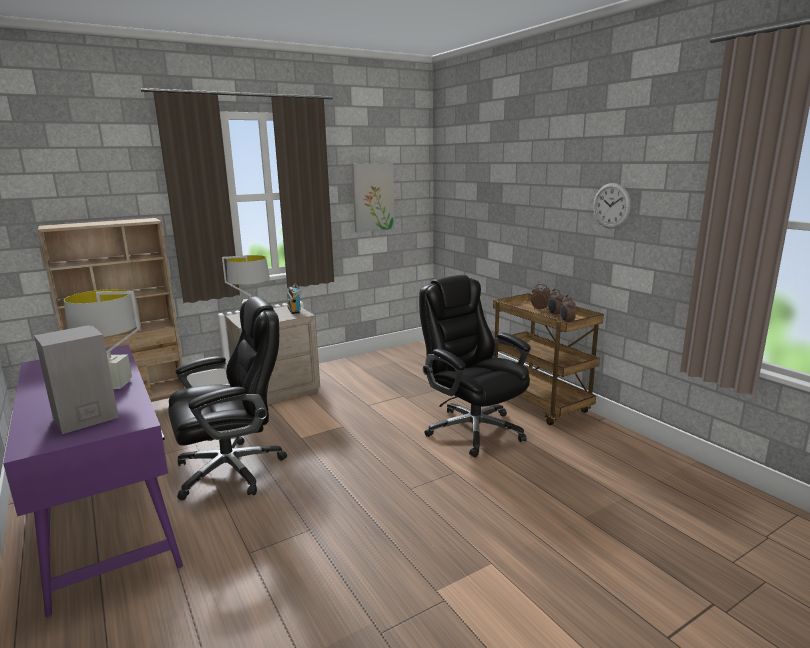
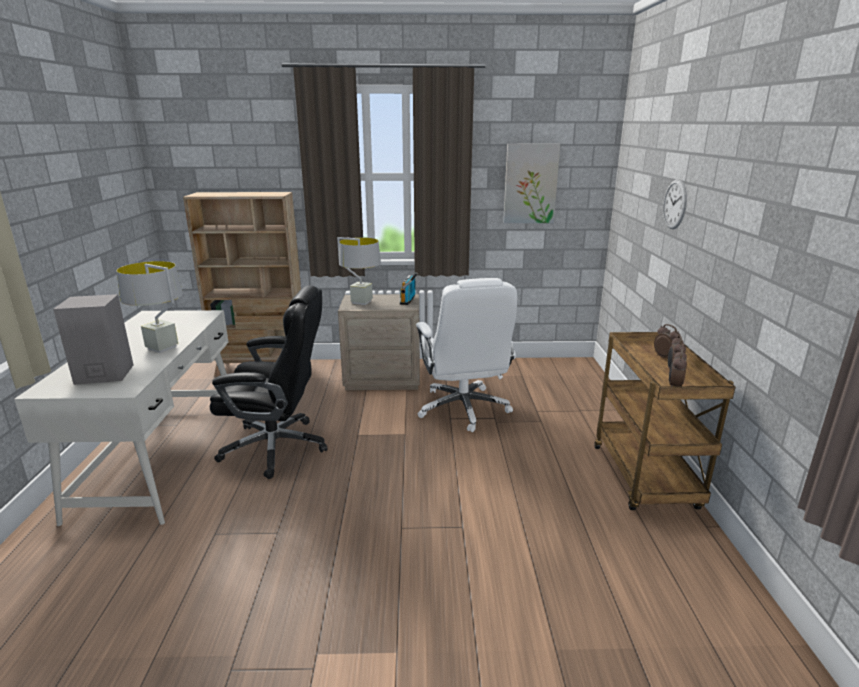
camera: 30 degrees right, 5 degrees up
(108, 515) = (163, 455): purple desk -> white desk
(372, 396) = (463, 409): none -> white office chair
(473, 429) = (531, 483): black office chair -> none
(611, 205) = (774, 231): wall clock -> wall clock (675, 204)

